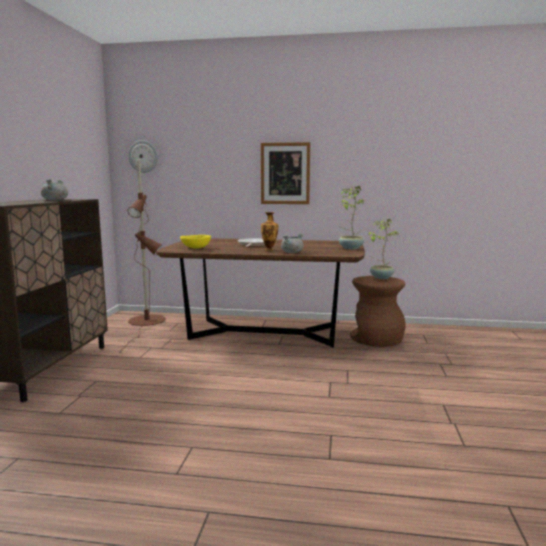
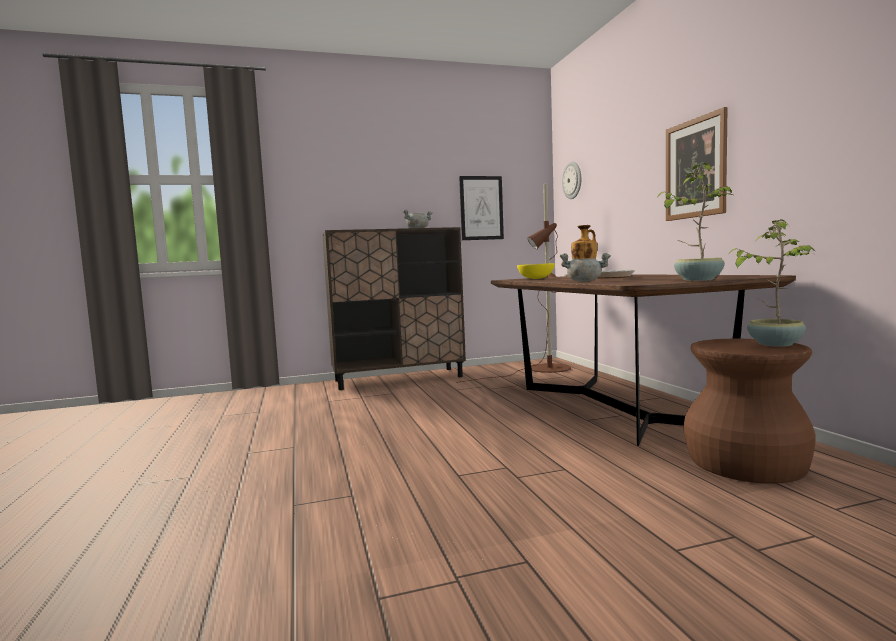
camera: 65 degrees right, 5 degrees down
(70, 174) = (481, 208): none -> picture

